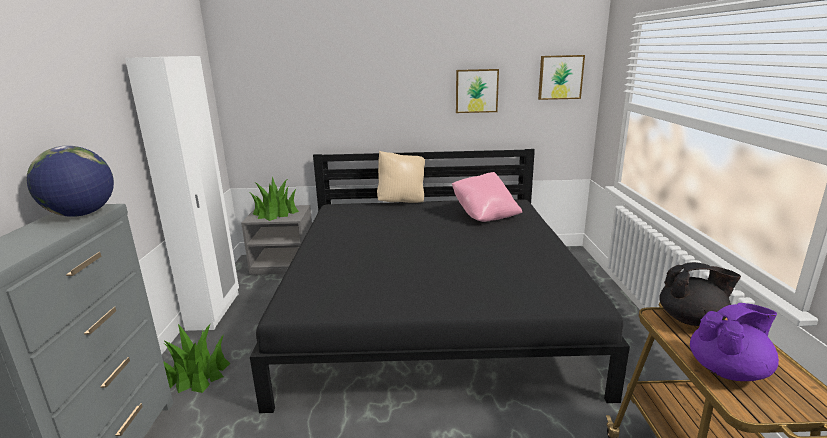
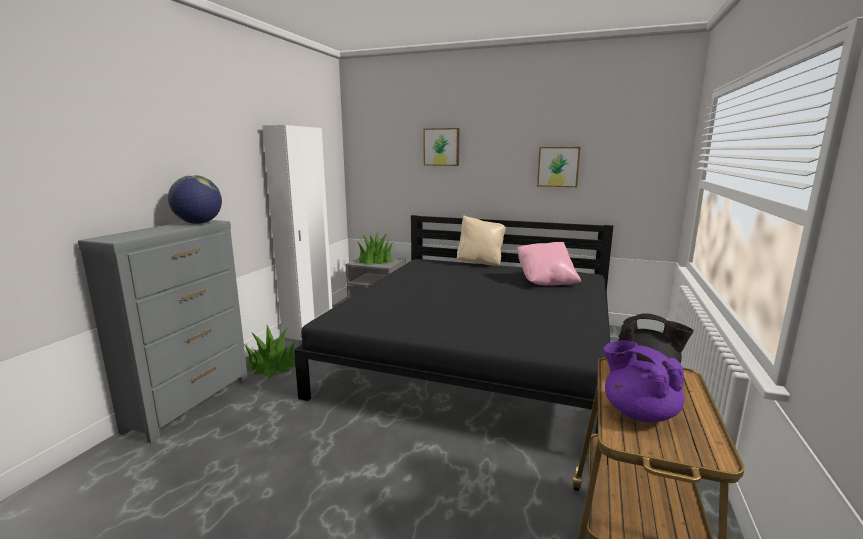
camera: 20 degrees right, 5 degrees down
(560, 77) = (645, 156): picture -> picture (441, 147)
(728, 370) = (638, 412): purple teapot -> purple teapot turned 120 degrees counterclockwise

